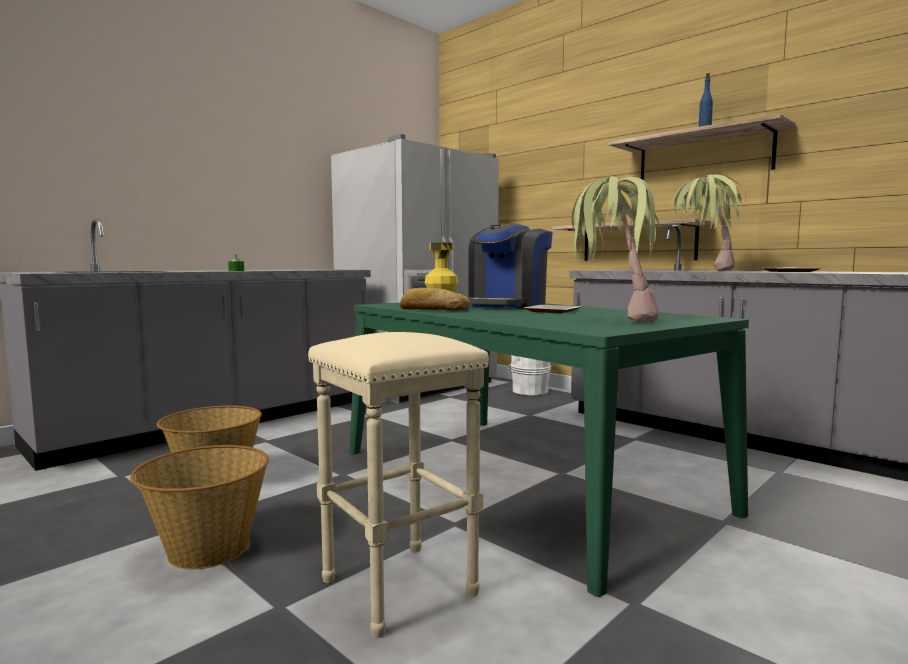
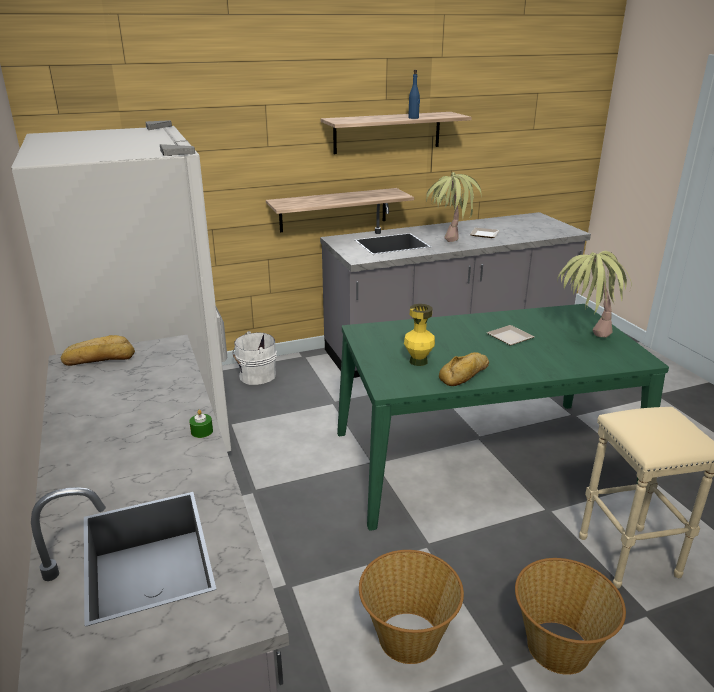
camera: 65 degrees left, 20 degrees up
(320, 269) = (99, 358): none -> bread
(507, 305) = (444, 338): coffee machine -> none

